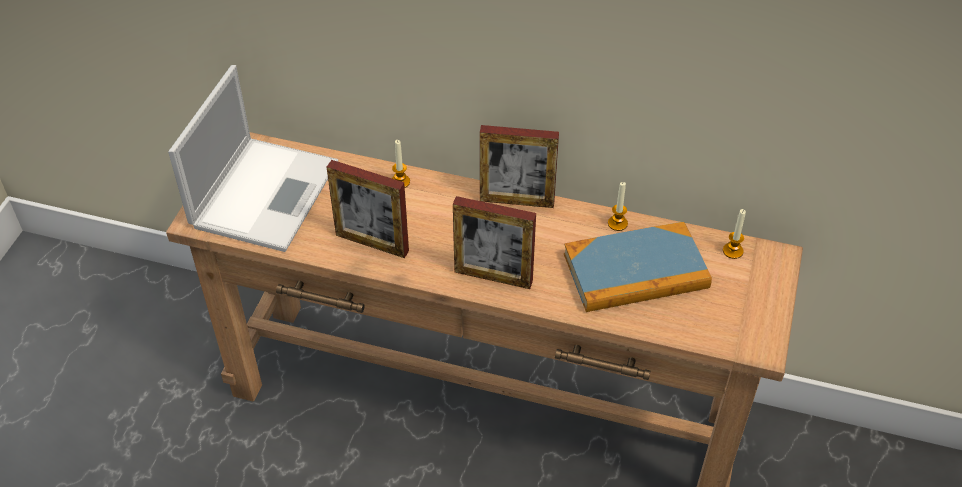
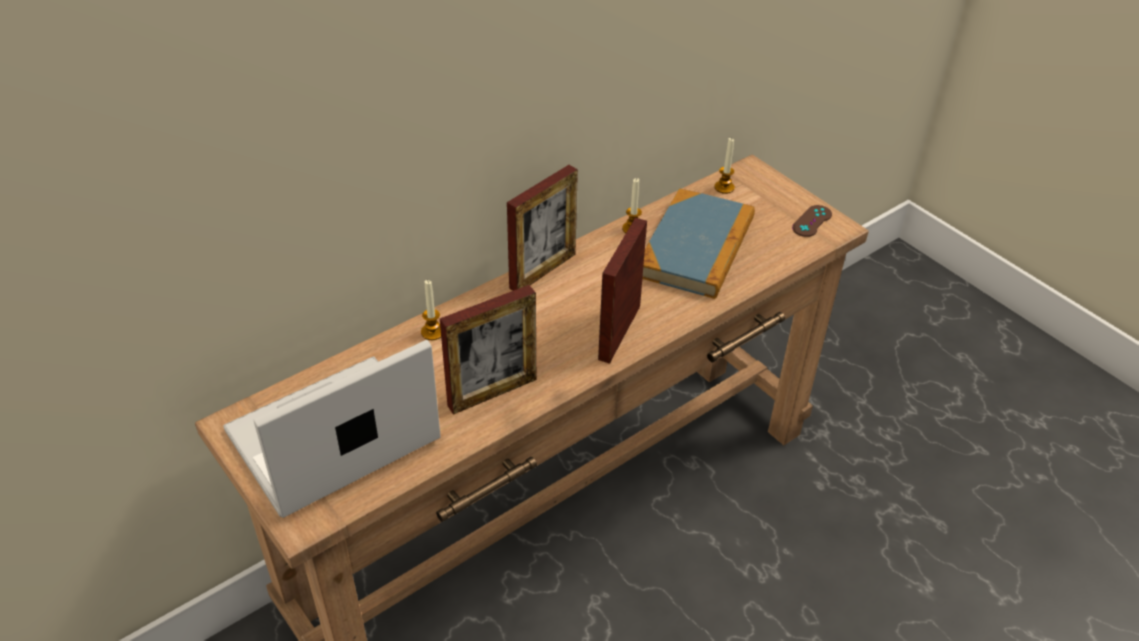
camera: 55 degrees left, 5 degrees down
(266, 192) = (329, 439): laptop -> laptop turned 90 degrees counterclockwise
(493, 276) = (619, 332): picture frame -> picture frame turned 150 degrees clockwise
(751, 328) = (812, 221): none -> brown game controller

